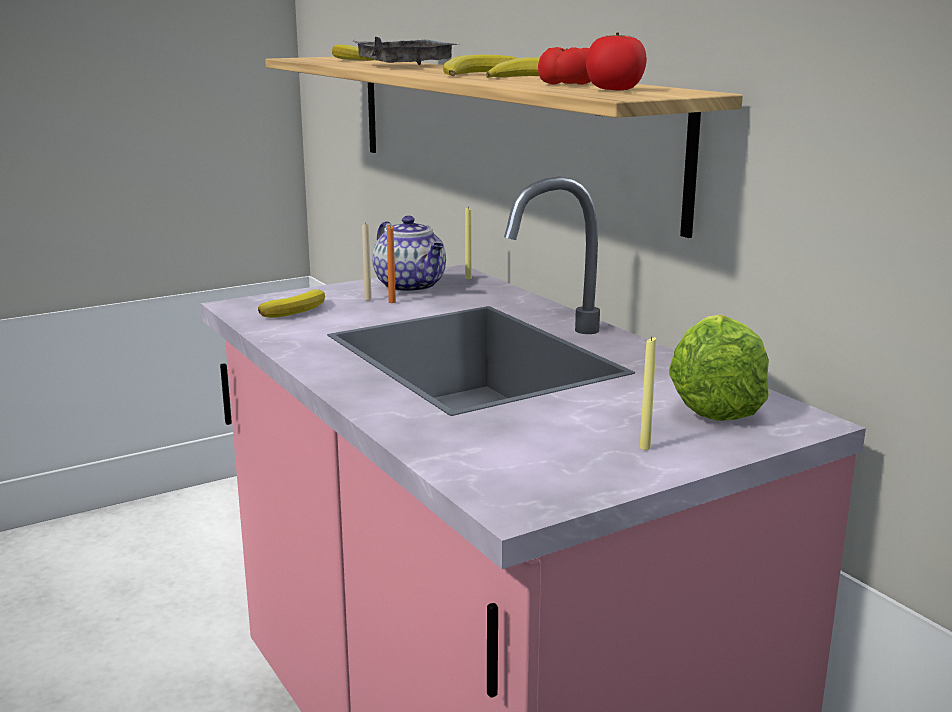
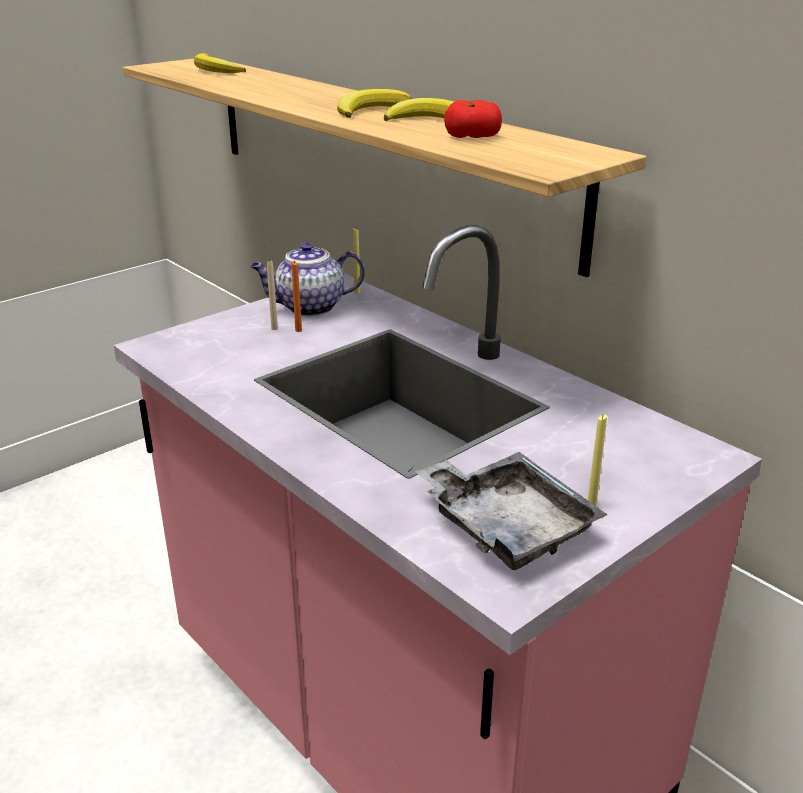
camera: 10 degrees left, 10 degrees up
(297, 309) = (212, 347): banana -> none
(402, 65) = (277, 86): grey tray -> grey tray (506, 525)
(411, 286) = (309, 307): teapot -> teapot turned 120 degrees clockwise
(615, 89) = (527, 151): tomato -> none
(718, 399) = (631, 435): lettuce -> none

